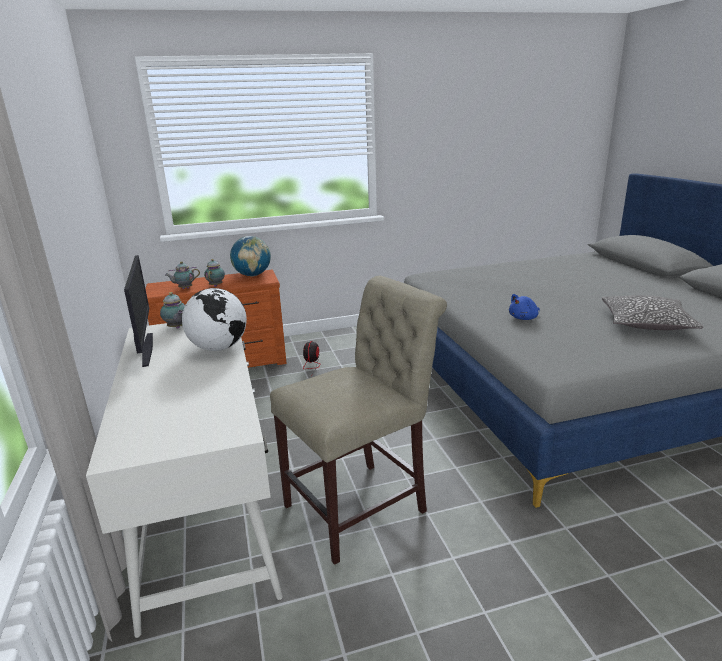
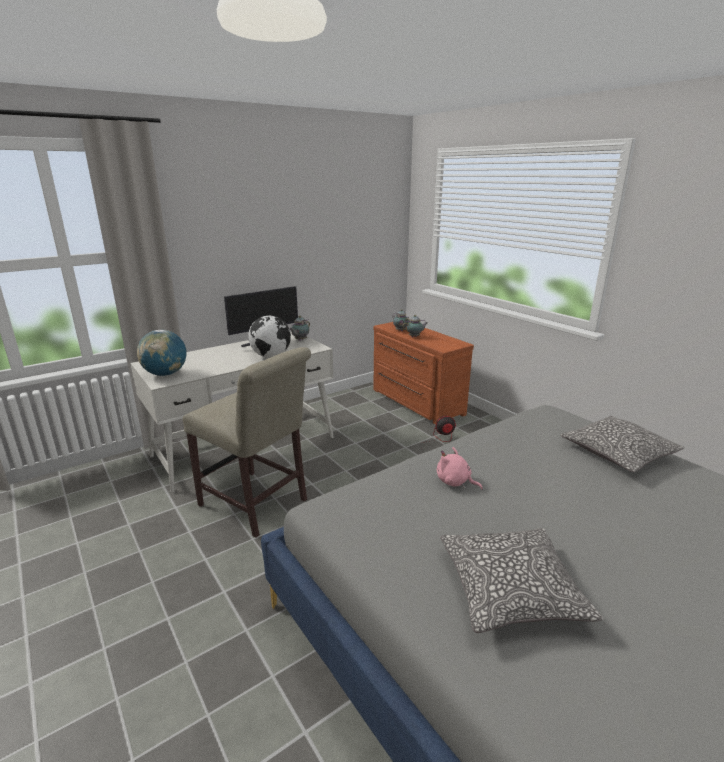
camera: 70 degrees right, 0 degrees up
(252, 275) = (449, 341): globe -> globe (165, 374)
(496, 272) = (617, 453): none -> pillow
(524, 318) = (455, 482): blue plush toy -> pink plush toy

